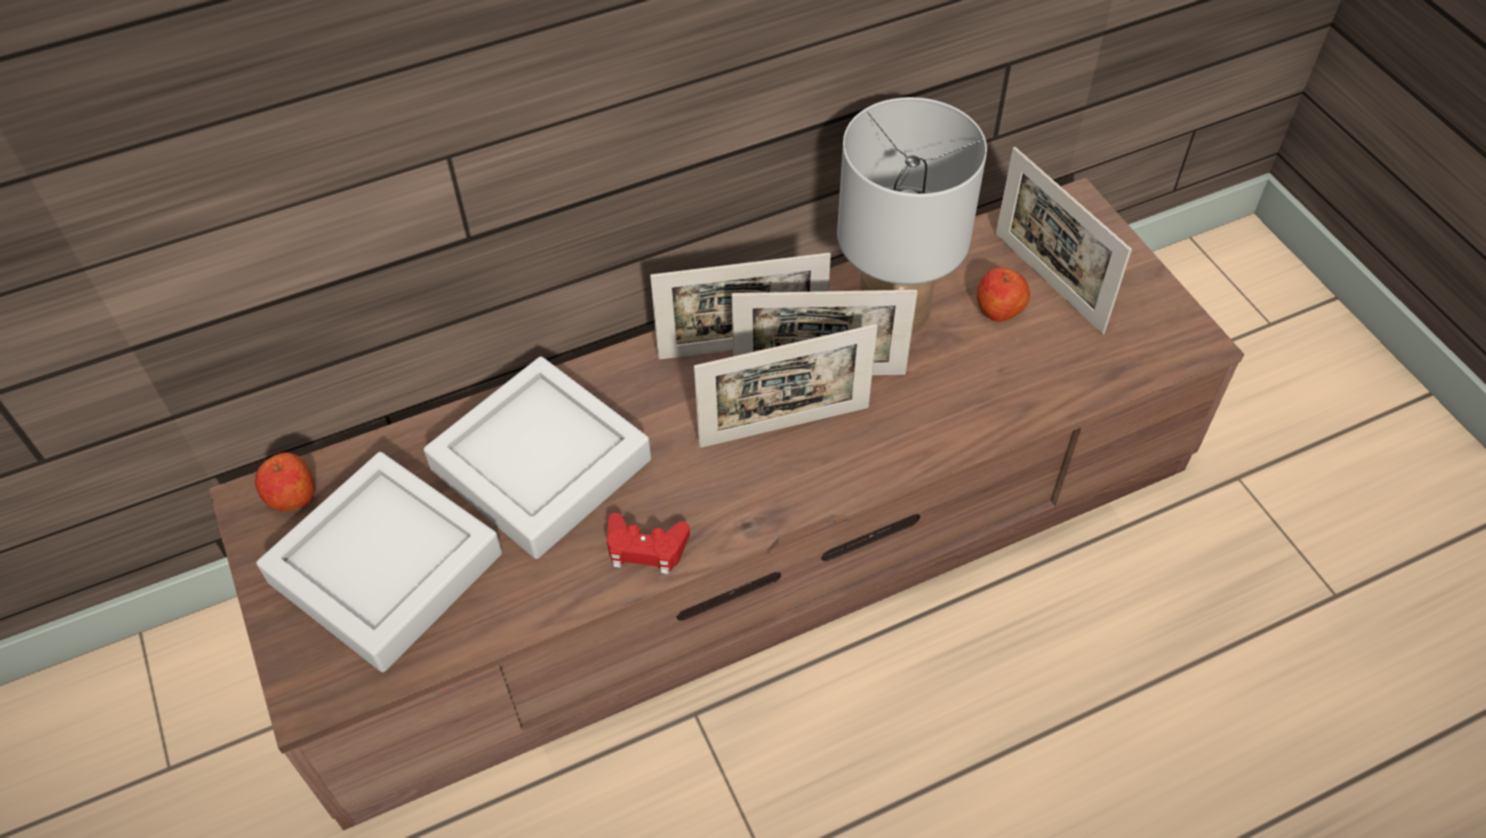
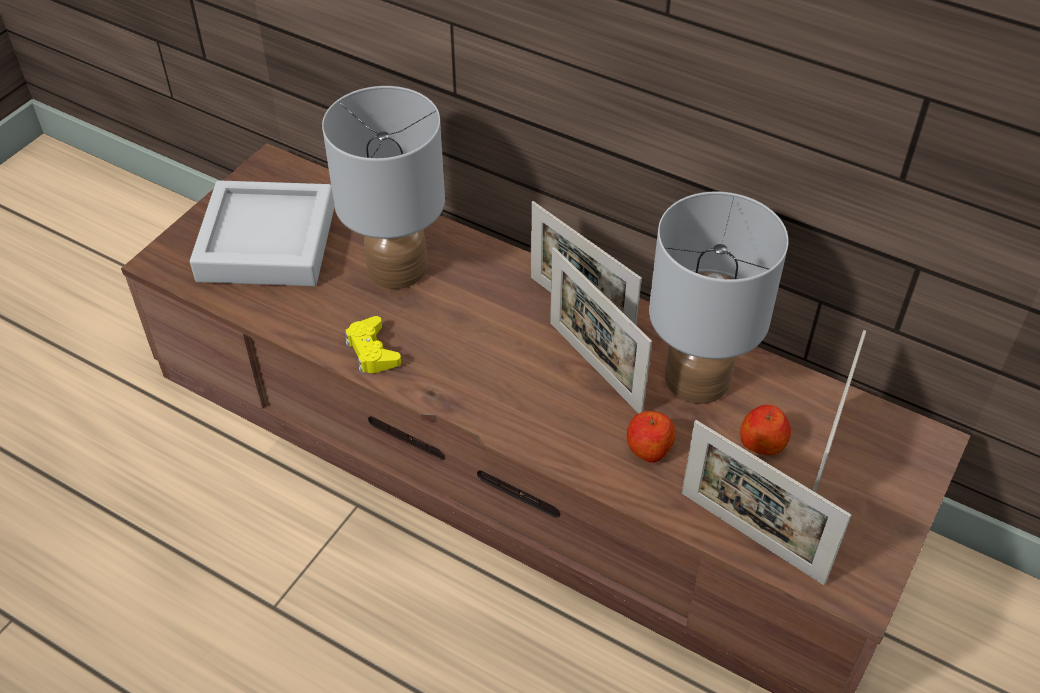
camera: 55 degrees right, 5 degrees down
(291, 495) = (287, 176): apple -> apple (649, 448)
(541, 465) = (396, 268): grey tray -> grey table lamp
(646, 548) = (372, 351): red game controller -> yellow game controller
(784, 426) = (531, 371): picture frame -> picture frame (751, 537)

